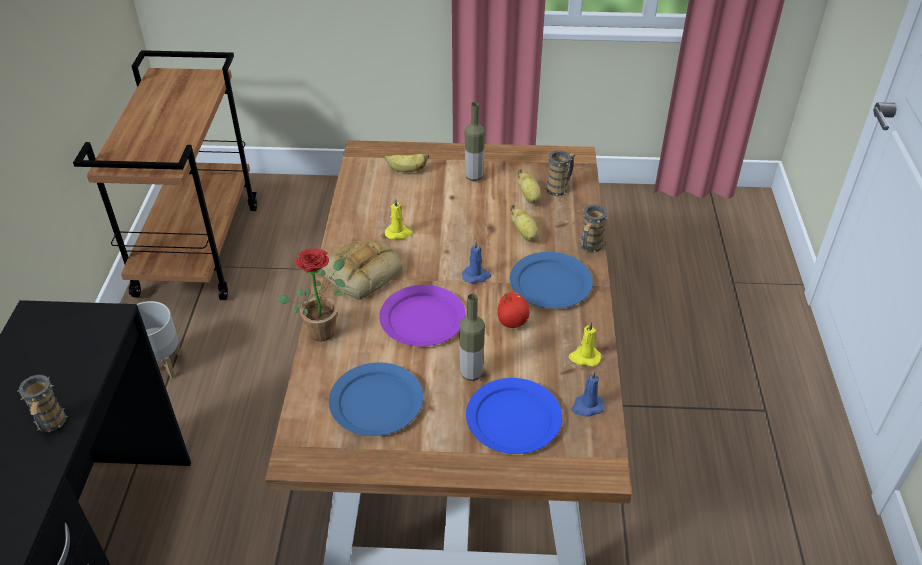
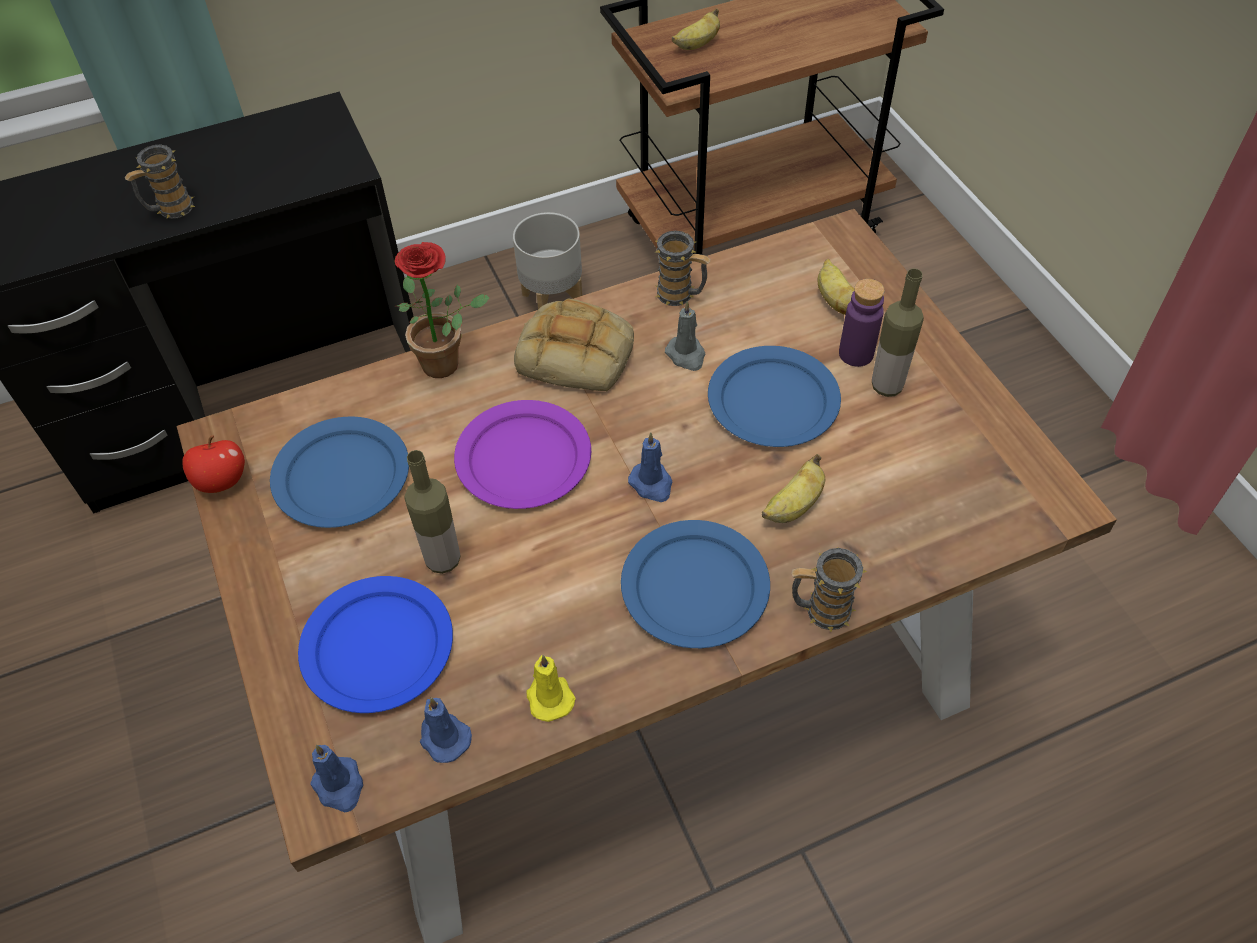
camera: 65 degrees right, 10 degrees up
(399, 233) = (686, 355): yellow candle -> grey candle
(446, 178) = (856, 354): none -> purple bottle
(454, 215) = (772, 401): none -> blue plate
(512, 321) = (577, 569): apple -> apple (221, 481)
(529, 197) = (891, 477): banana -> banana (697, 45)
(559, 188) = (950, 510): mug -> mug (681, 295)
(595, 459) = (339, 786): none -> blue candle

